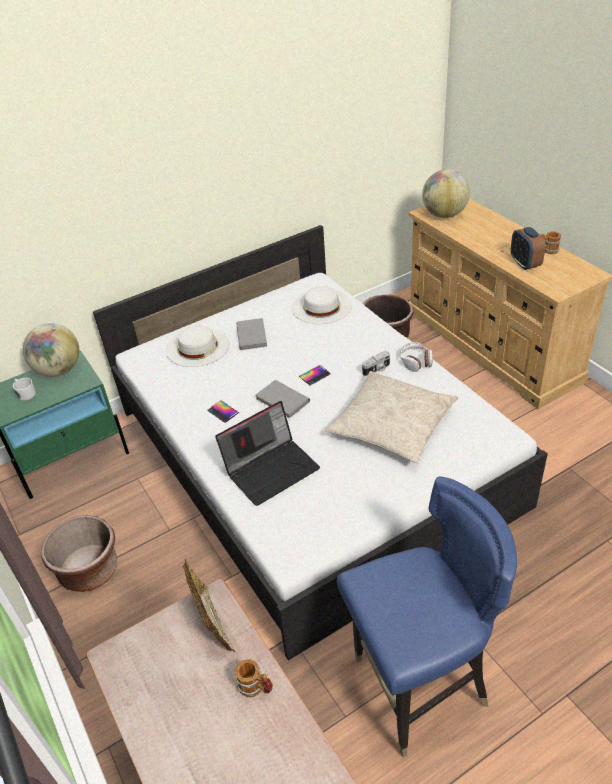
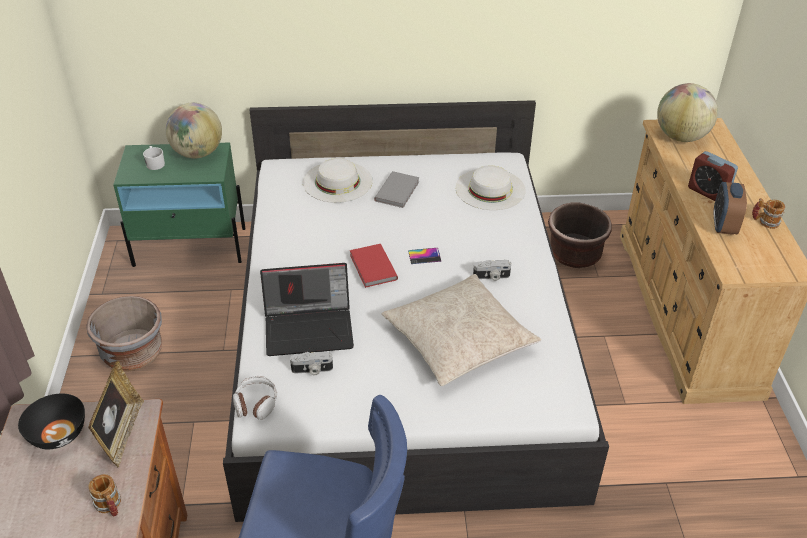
camera: 25 degrees right, 0 degrees up
(89, 571) = (133, 353): brown planter -> grey planter
(154, 654) = (58, 434): none -> black bowl
(223, 411) = (311, 254): phone -> none
(282, 401) = (372, 268): grey book -> red book
(301, 500) = (312, 370): none -> camera
(416, 361) = (539, 286): headphones -> headphones (256, 403)
(495, 245) = (708, 192): none -> alarm clock

